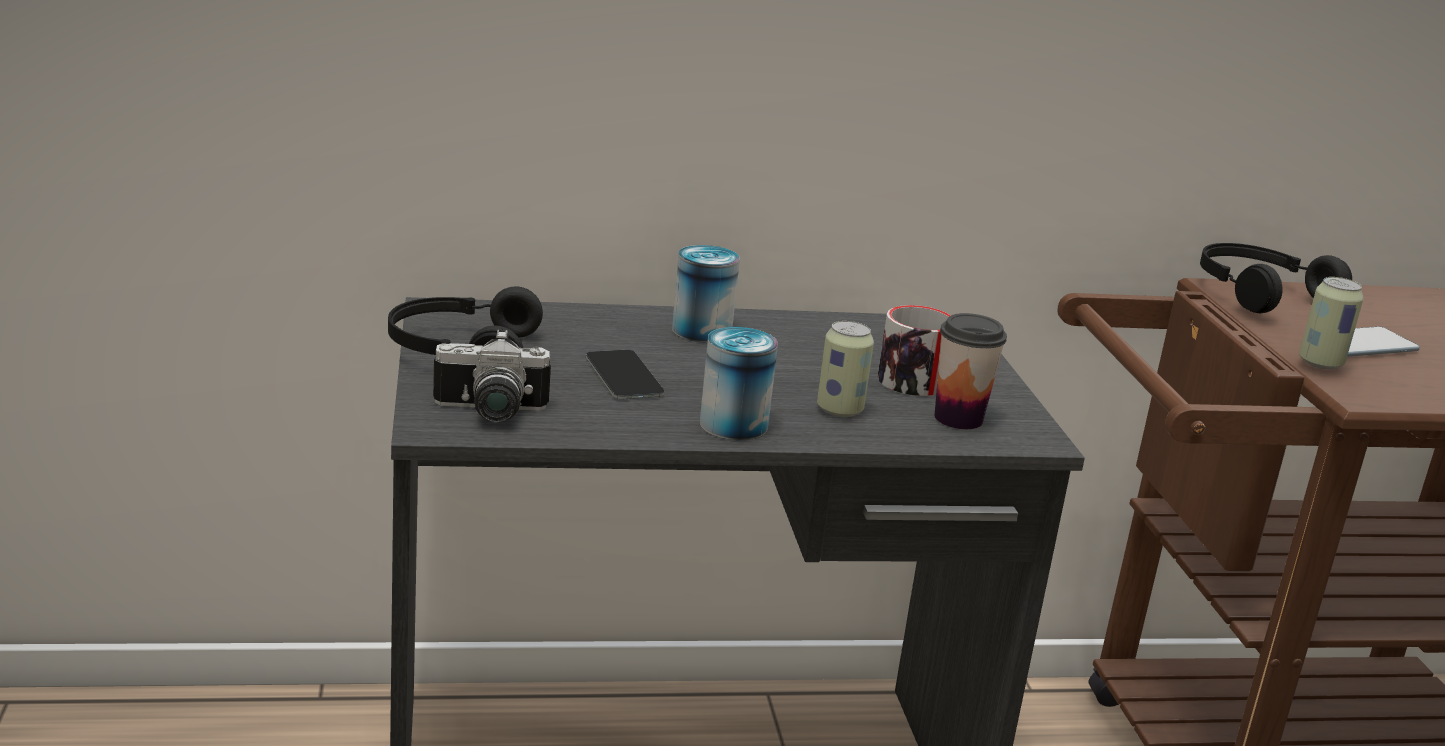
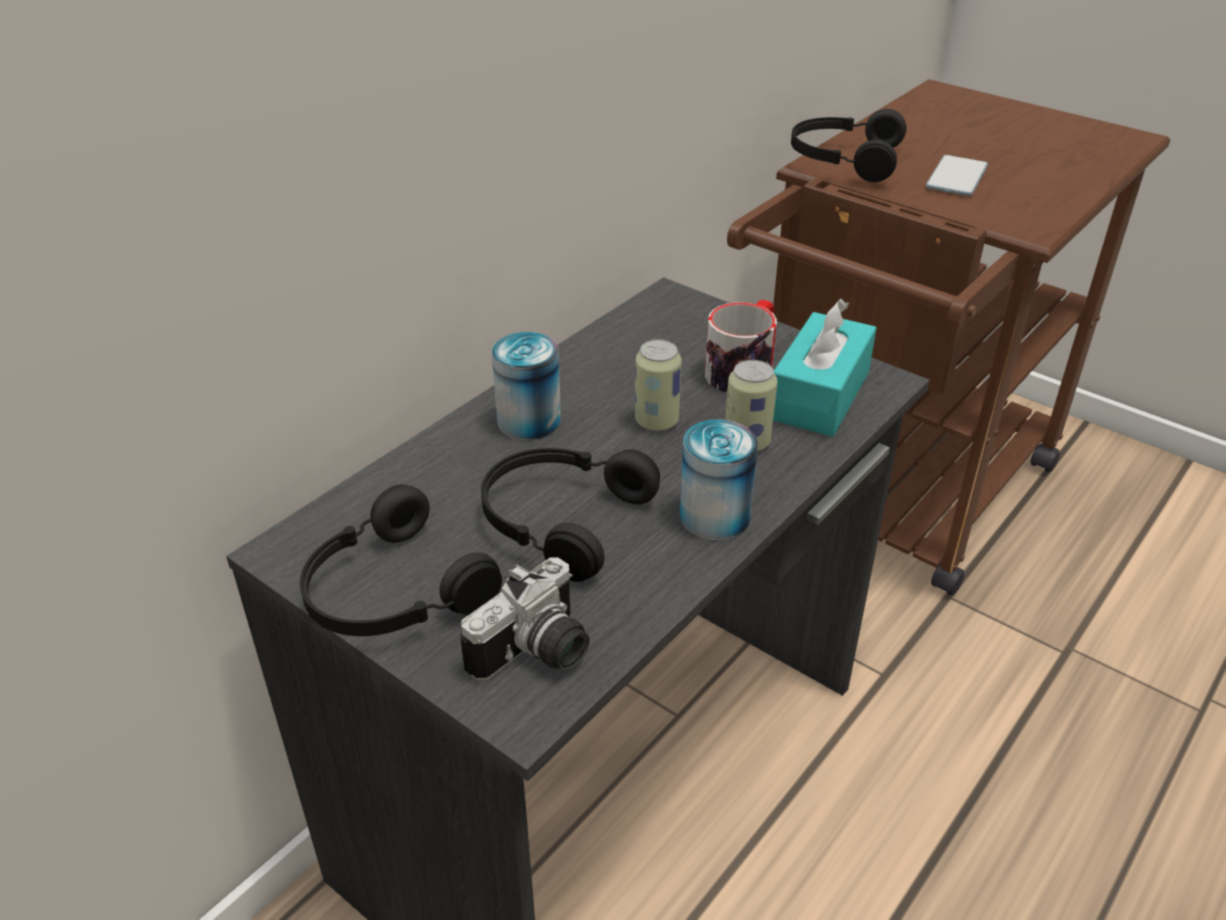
camera: 40 degrees left, 15 degrees up
(624, 376) = (560, 520): phone -> black headphones
(958, 418) = (819, 395): cup -> turquoise tissue box
(1320, 363) = (975, 210): can -> can (656, 421)

